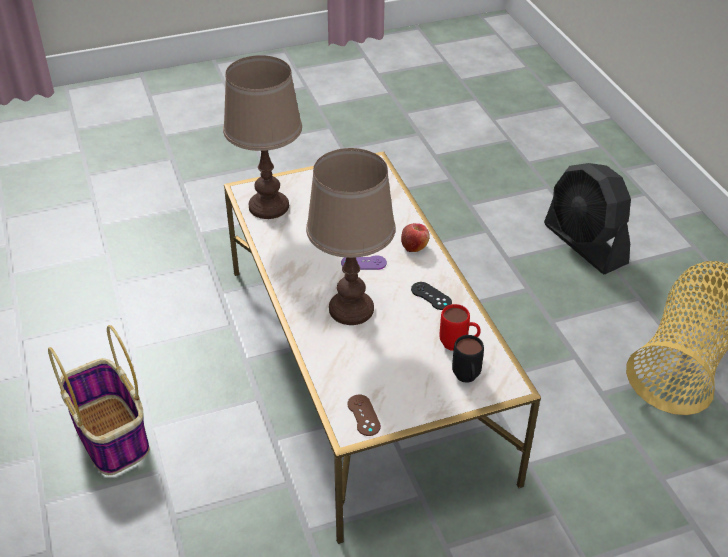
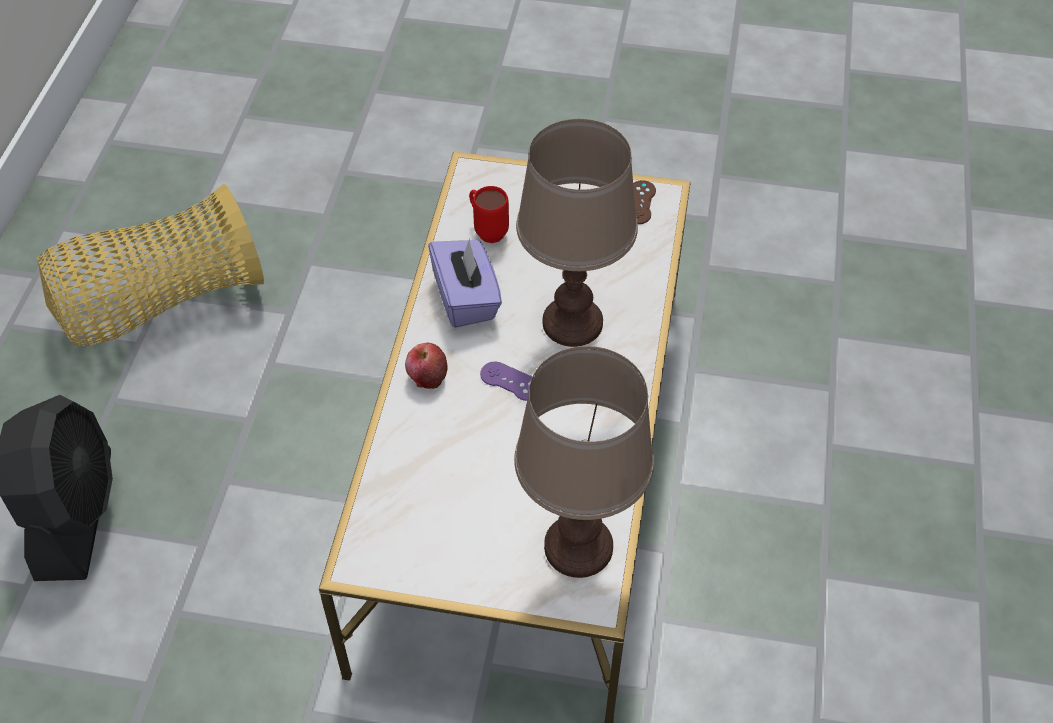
camera: 150 degrees left, 10 degrees up
(111, 435) = (879, 517): basket -> none
(431, 296) = (466, 299): black game controller -> purple tissue box
(466, 379) = (510, 193): black mug -> none

